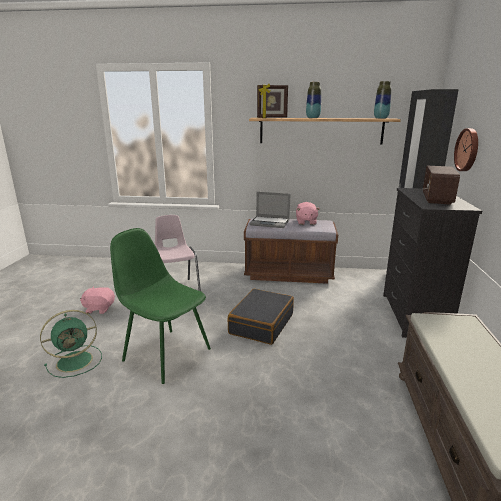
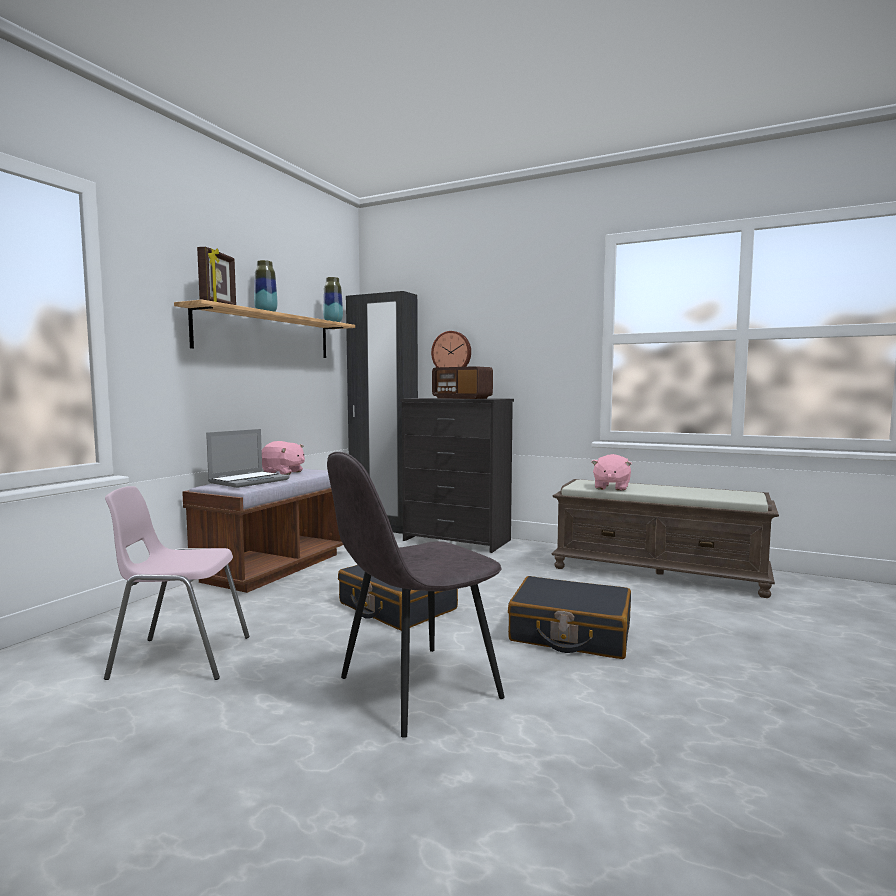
camera: 70 degrees left, 15 degrees down
(76, 361) = (352, 808): green fan -> none
(99, 309) = (110, 770): pink plush toy -> pink plush toy (611, 487)
(165, 354) = (415, 689): green chair -> grey chair
(261, 400) = (570, 633): none -> black suitcase

